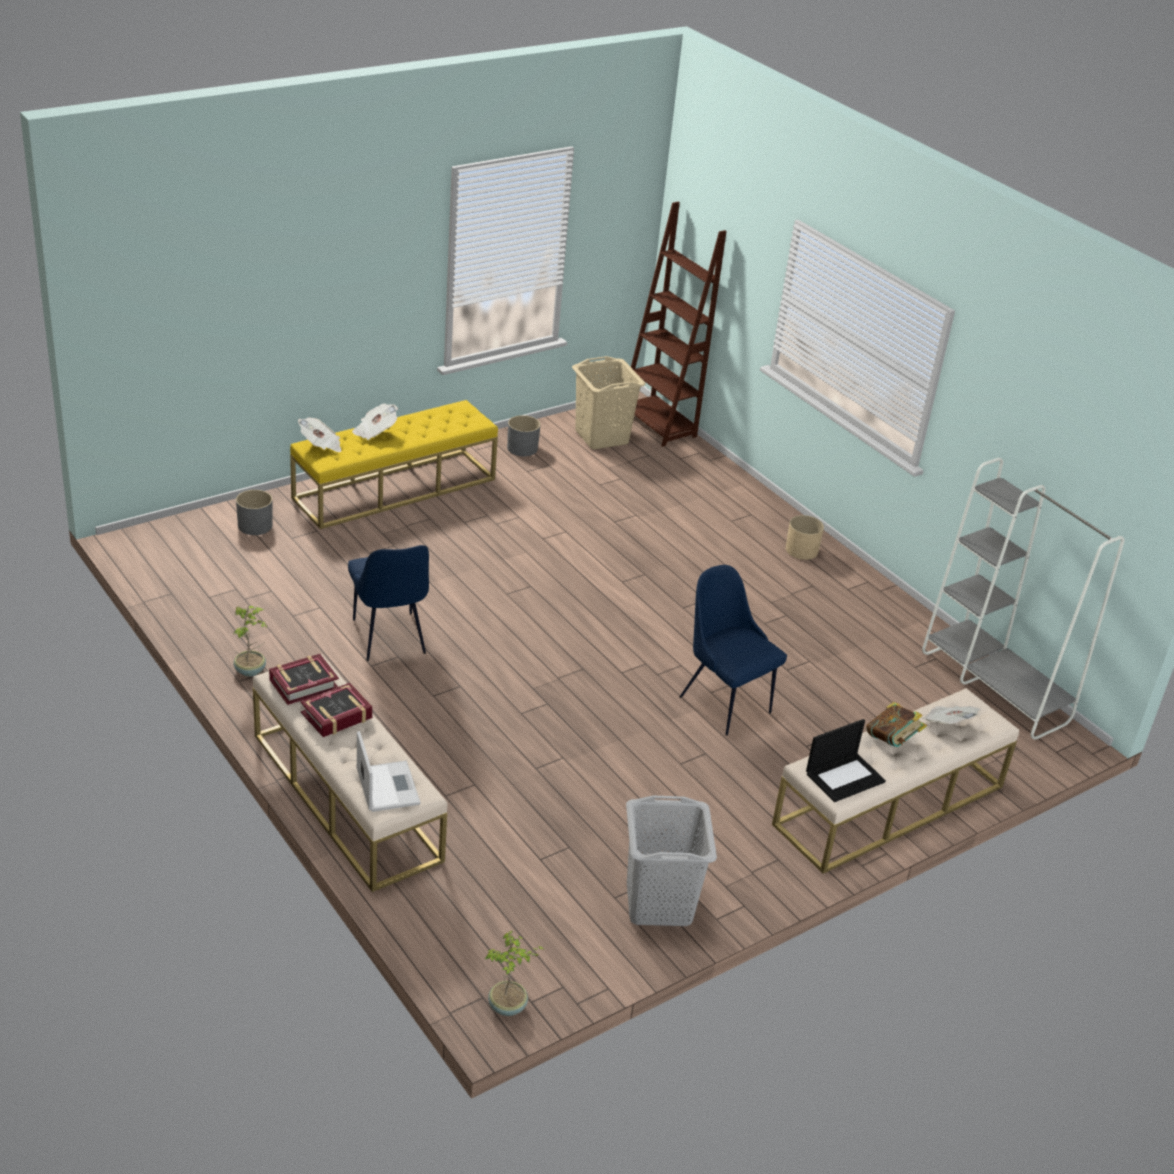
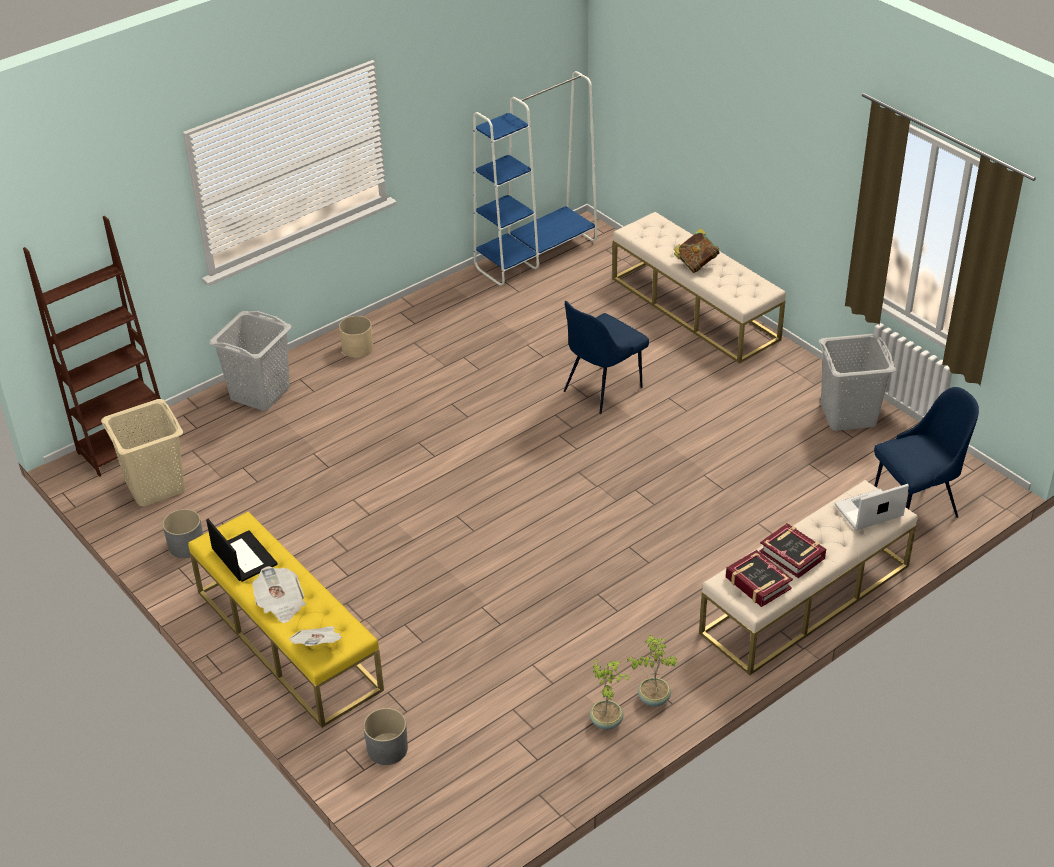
camera: 90 degrees left, 5 degrees up
(390, 637) = (568, 604): blue chair -> blue chair (915, 508)
(508, 1007) = (984, 481): potted plant -> potted plant (607, 721)
(729, 492) = (260, 393): none -> grey laundry basket
(845, 777) = (747, 285): laptop -> laptop (243, 557)
(947, 724) = (665, 239): newspaper -> none
(994, 689) = (536, 255): grey clothes rack -> blue clothes rack

